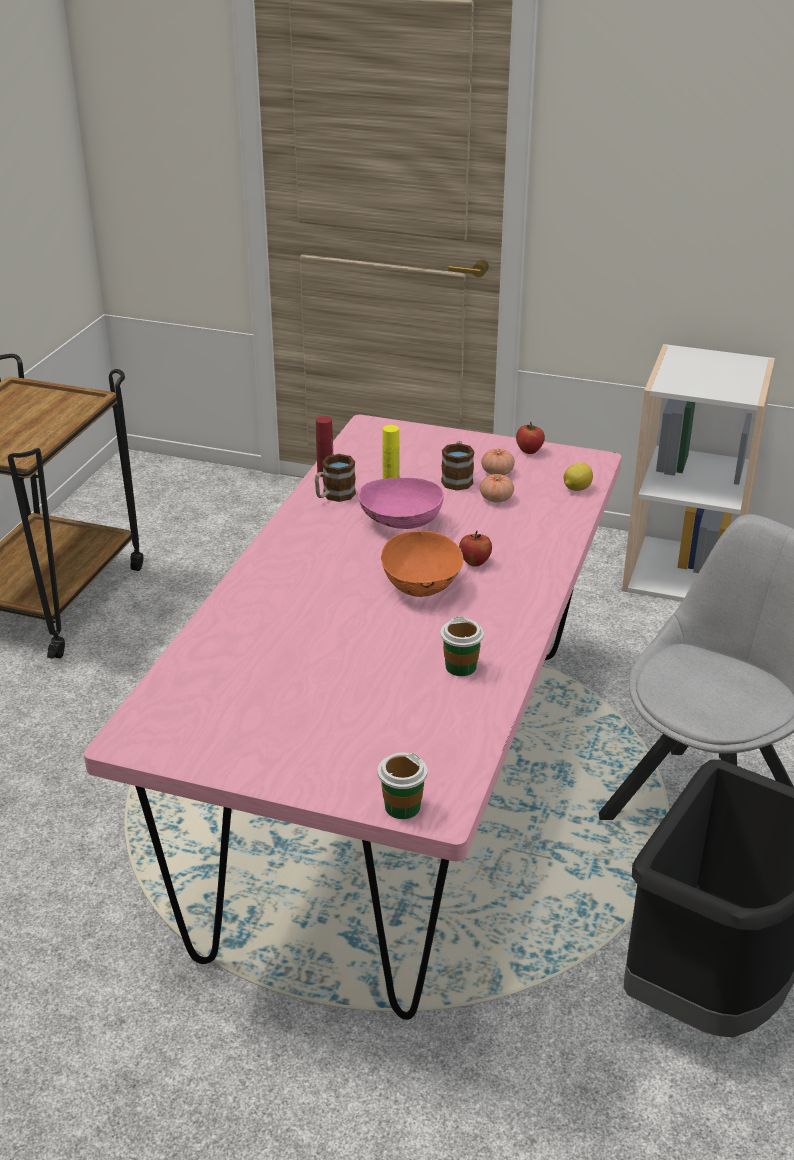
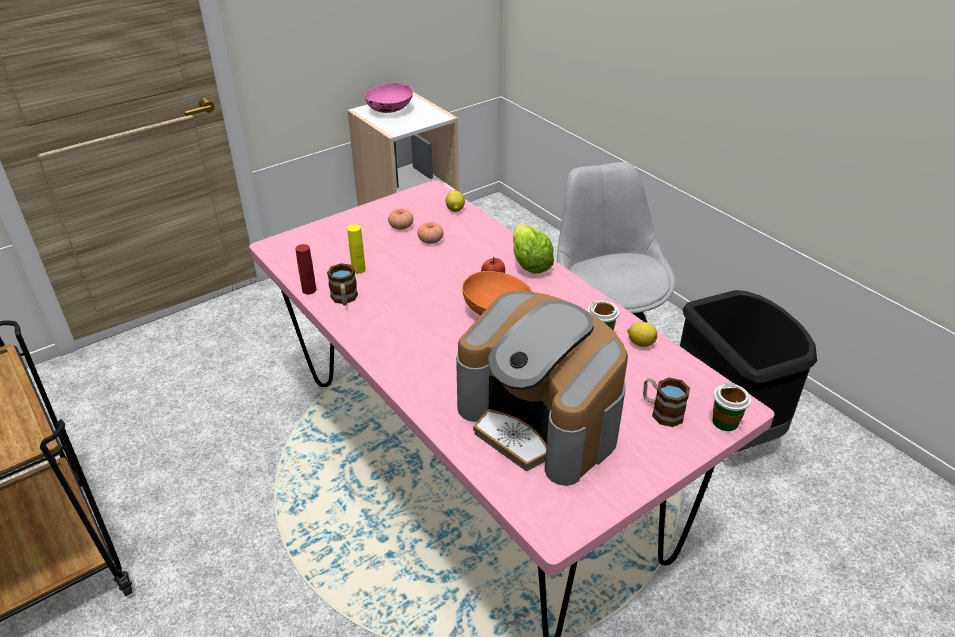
camera: 55 degrees left, 5 degrees up
(272, 678) = (540, 421): none -> coffee machine
(400, 523) = (413, 287): pink bowl -> pink bowl (390, 110)
(457, 479) = (389, 243): mug -> mug (661, 411)
(480, 699) = (640, 343): none -> lemon
(529, 451) = (391, 205): apple -> none
(537, 573) = (530, 264): none -> lettuce

